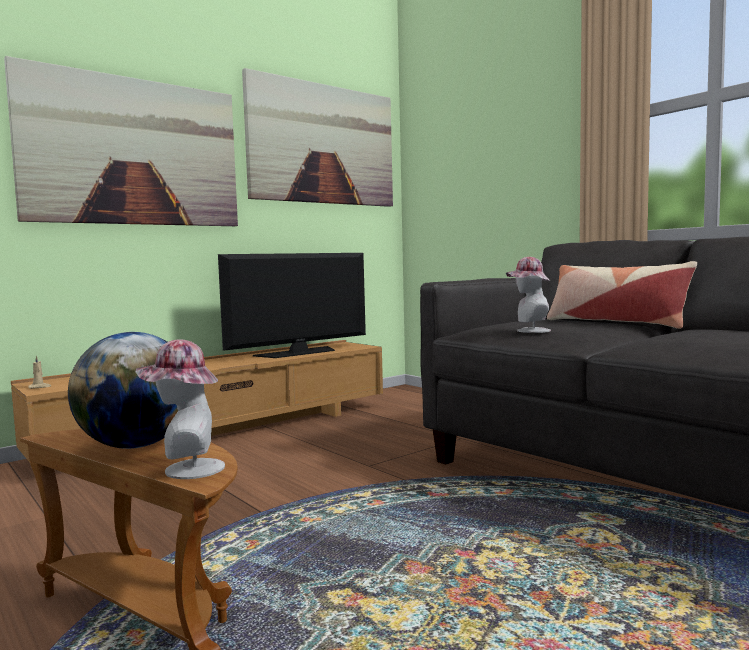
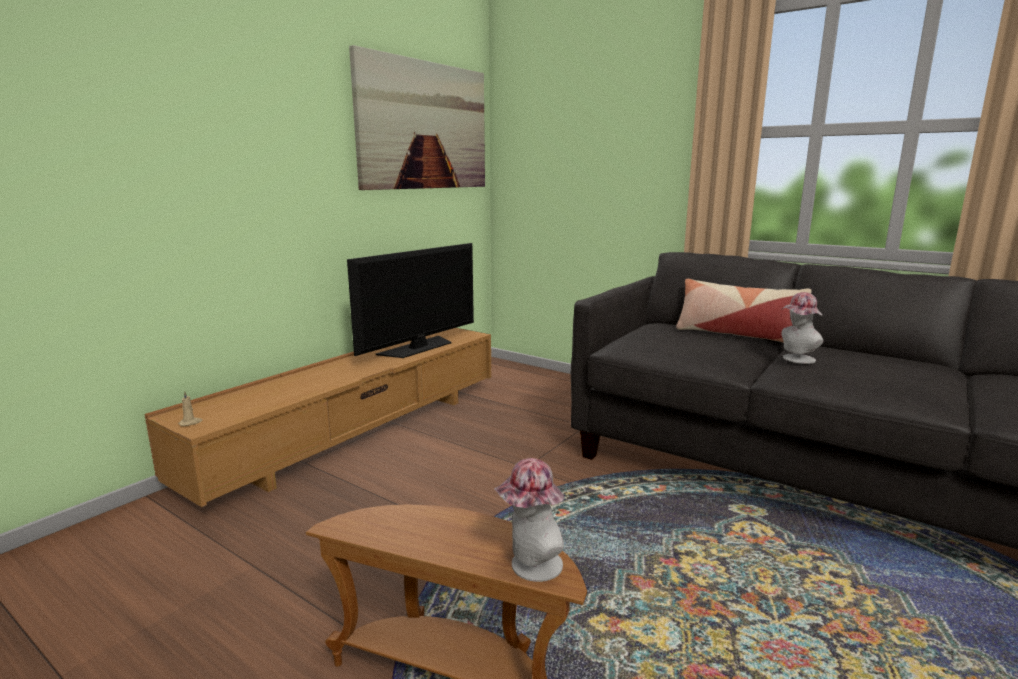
camera: 15 degrees left, 10 degrees up
(133, 152) = (247, 147): picture -> none
(136, 445) = (443, 533): globe -> none
(529, 331) = (682, 352): hat -> hat (796, 359)

